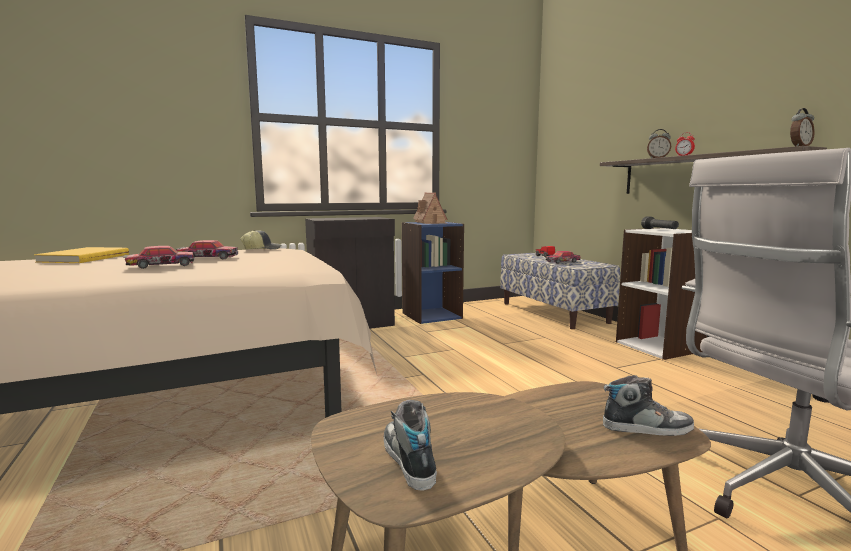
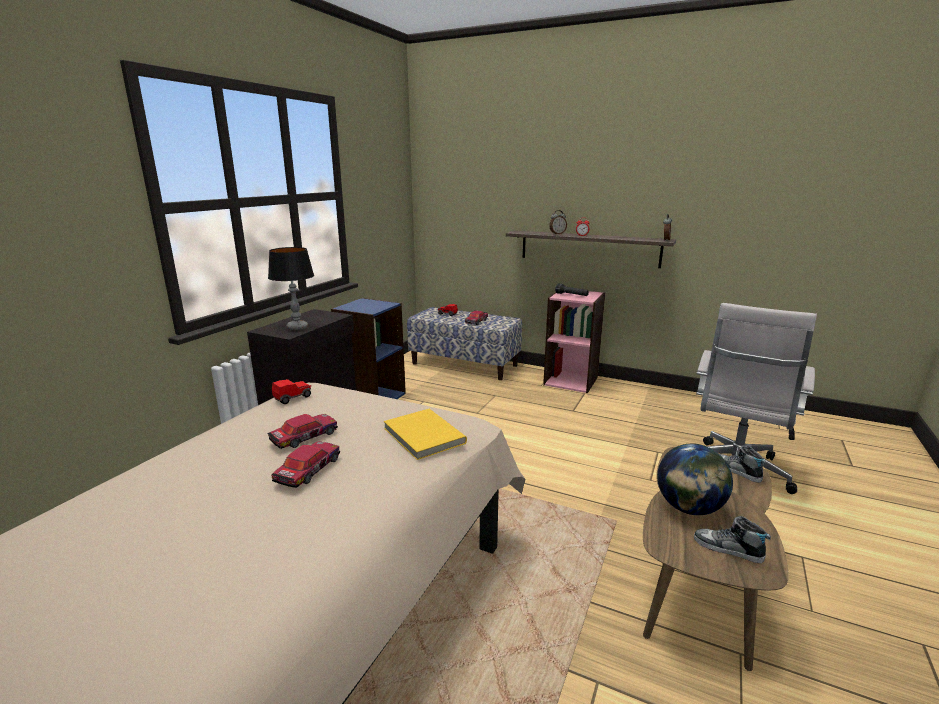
camera: 40 degrees left, 10 degrees up
(83, 258) = (134, 494): yellow book -> yellow book (422, 436)
(262, 249) = (293, 398): cap -> toy car
(337, 219) = (297, 327): none -> table lamp
(430, 222) = (364, 305): toy house -> none
(455, 414) = (688, 508): none -> globe
(647, 427) = (736, 471): shoe -> shoe turned 90 degrees counterclockwise
(659, 346) = (571, 381): white bookcase -> pink bookcase

